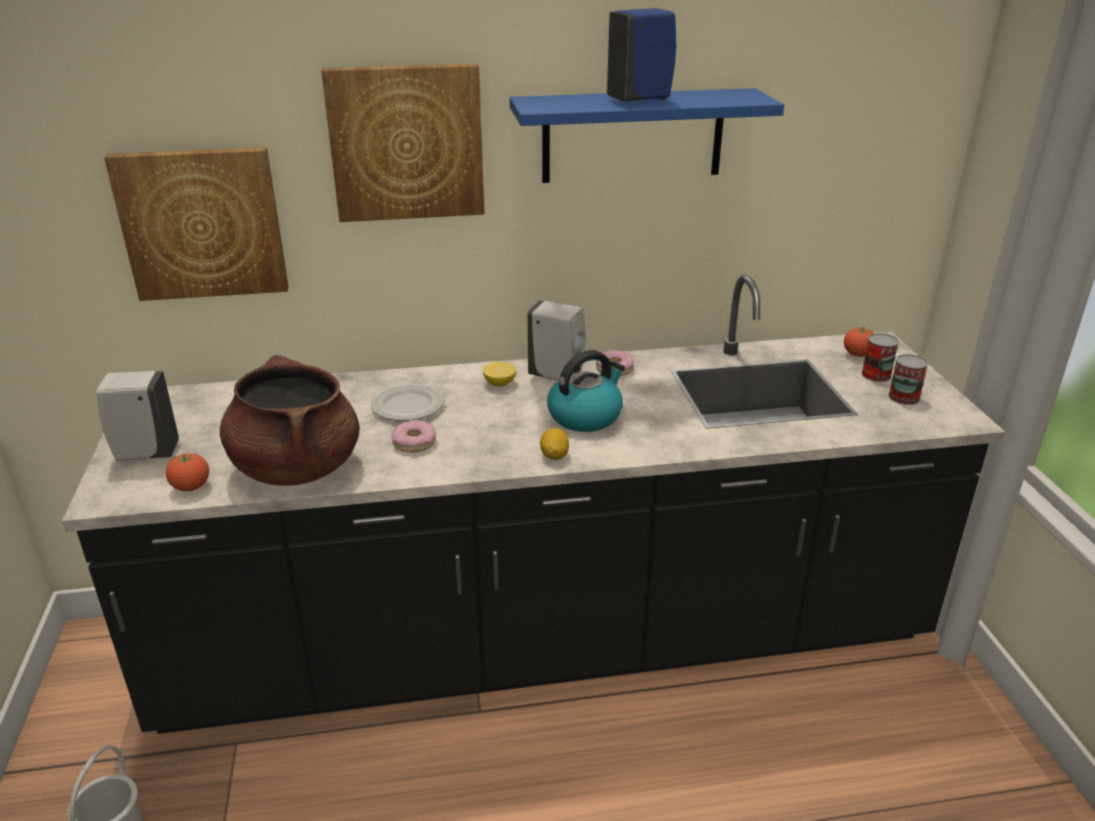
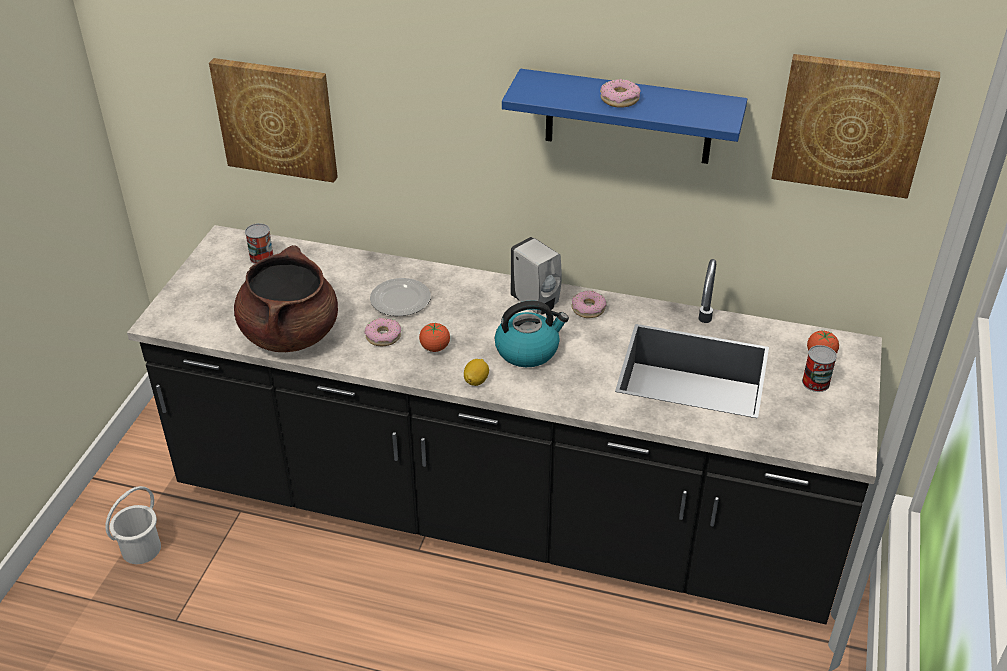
camera: 25 degrees right, 10 degrees up
(145, 454) = (200, 291): white soap dispenser -> none
(191, 487) = (215, 330): tomato -> tomato (435, 348)
(406, 142) = (433, 88): picture -> picture (852, 124)
(499, 383) = (484, 297): lemon -> none
(641, 100) = (619, 99): blue soap dispenser -> donut
(904, 397) = (817, 413): can -> can (261, 257)

